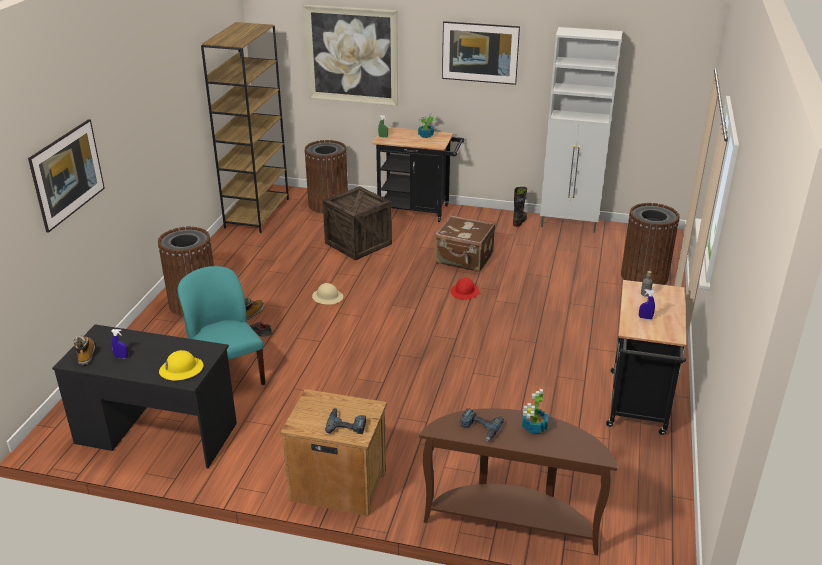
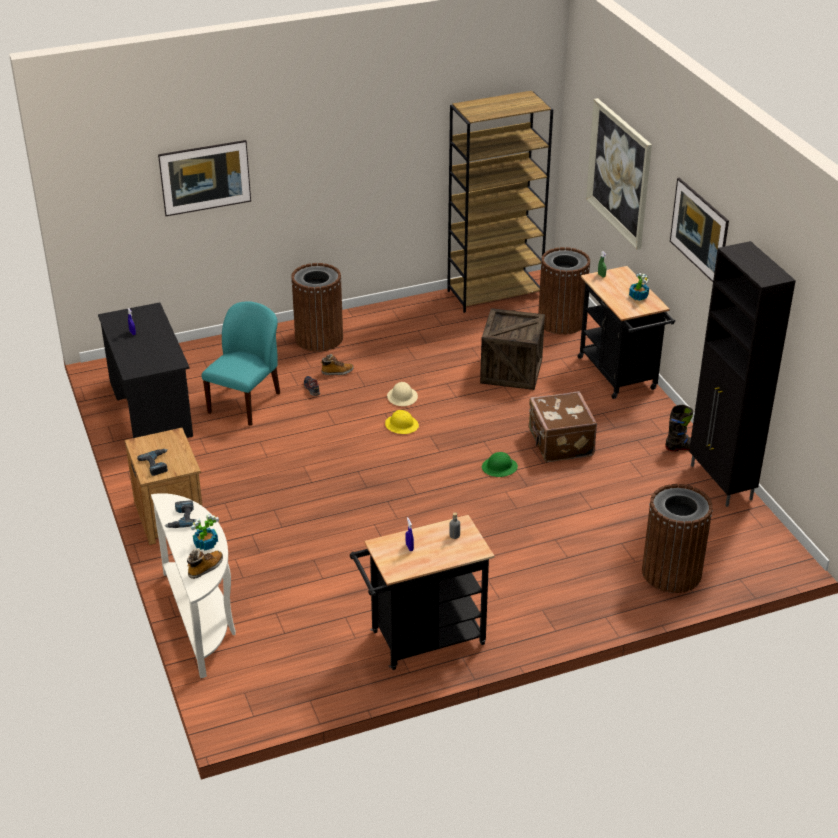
camera: 55 degrees right, 5 degrees up
(86, 354) = (123, 318): boot -> boot (205, 568)
(181, 369) = (141, 363): yellow hard hat -> yellow hard hat (401, 425)
(465, 292) = (499, 468): red hard hat -> green hard hat
(512, 521) = (202, 619): brown console table -> white console table
(569, 225) = (721, 483): white cabinet -> black cabinet

